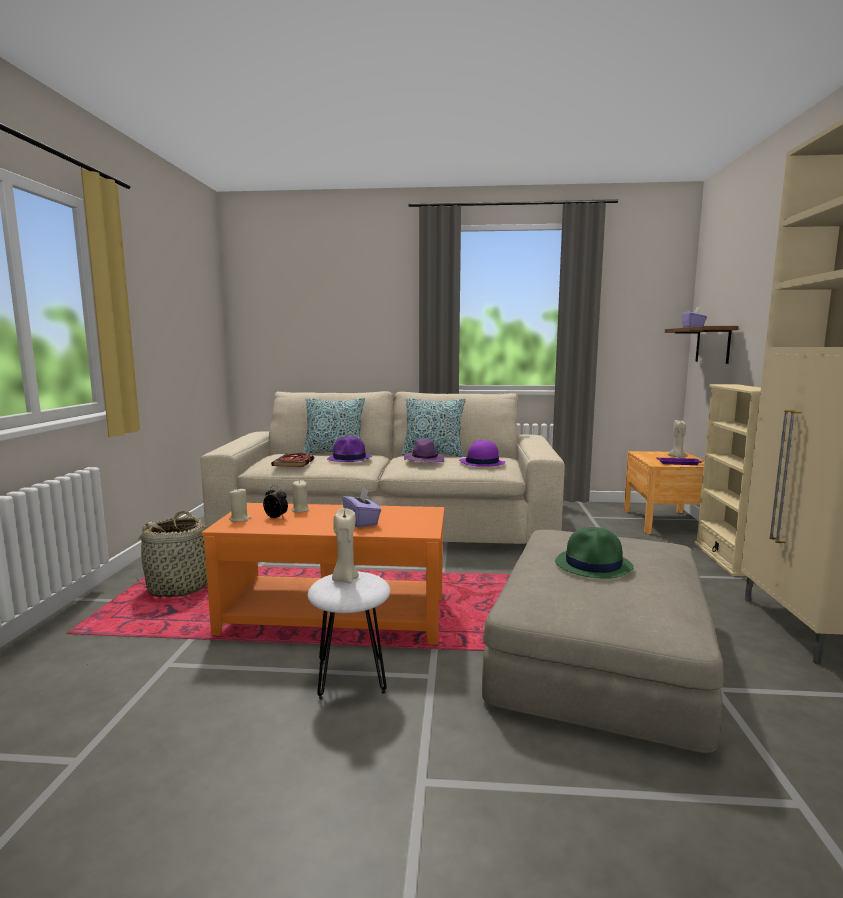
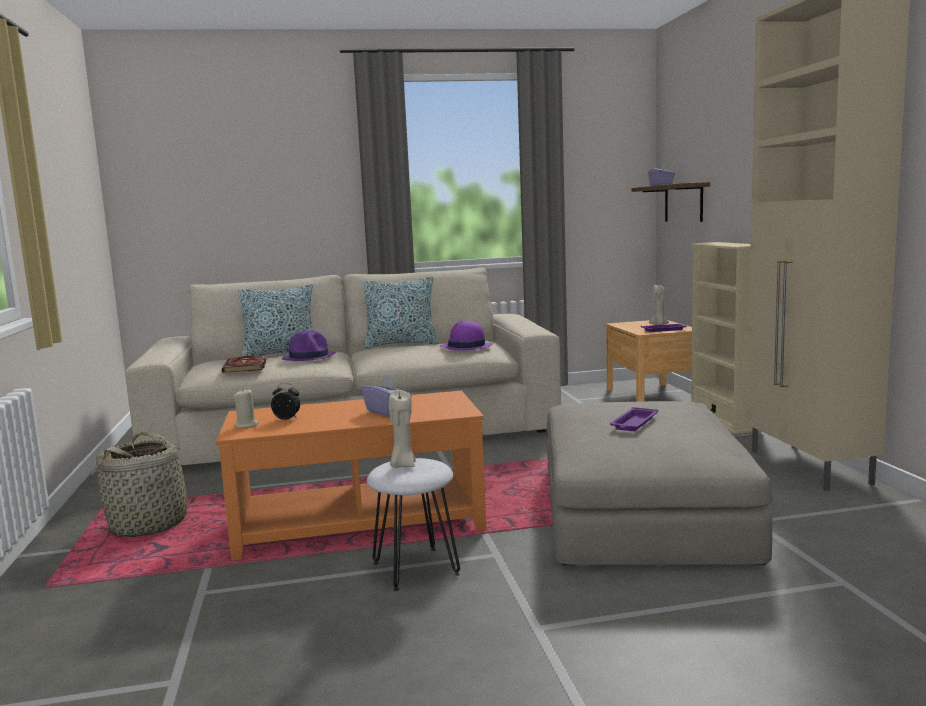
camera: 15 degrees left, 0 degrees up
(300, 510) = (306, 410): beige candle -> none
(423, 461) = (400, 351): purple hat -> none
(594, 565) = (634, 423): green hat -> purple tray

